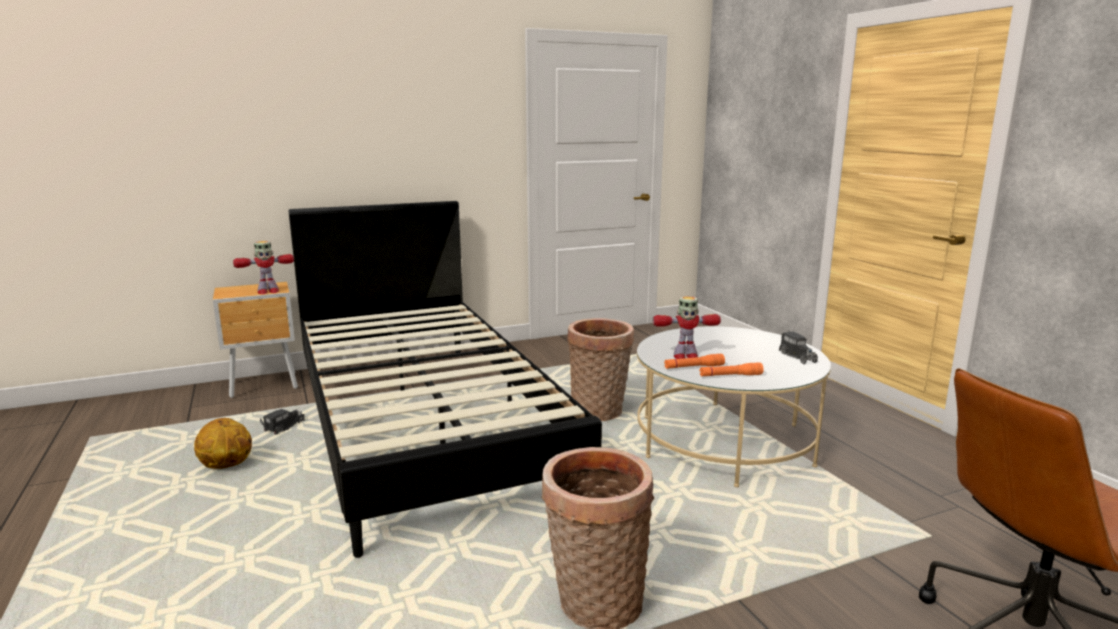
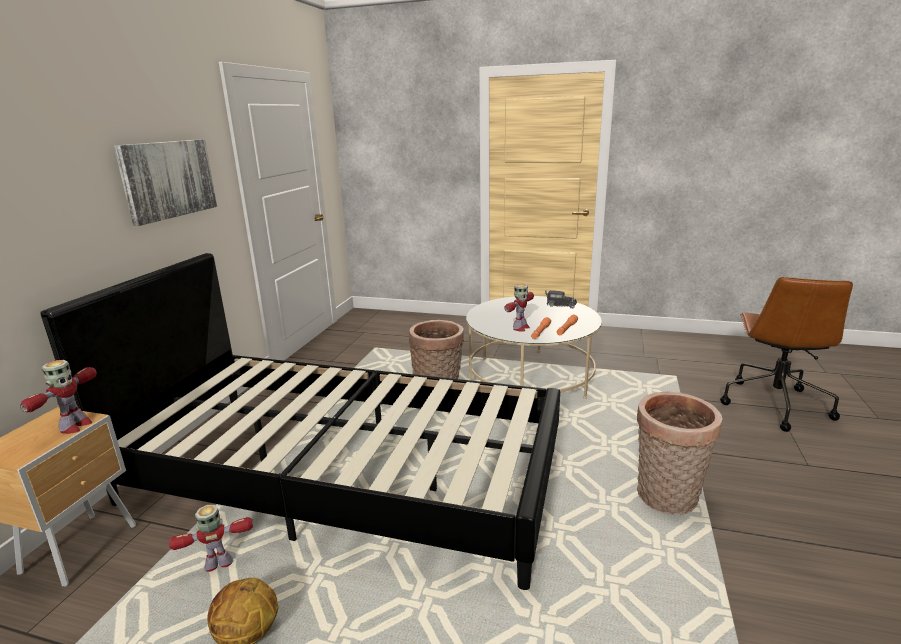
camera: 50 degrees left, 5 degrees up
(283, 428) = (220, 564): toy truck -> toy robot
(436, 130) = (168, 179): none -> picture

